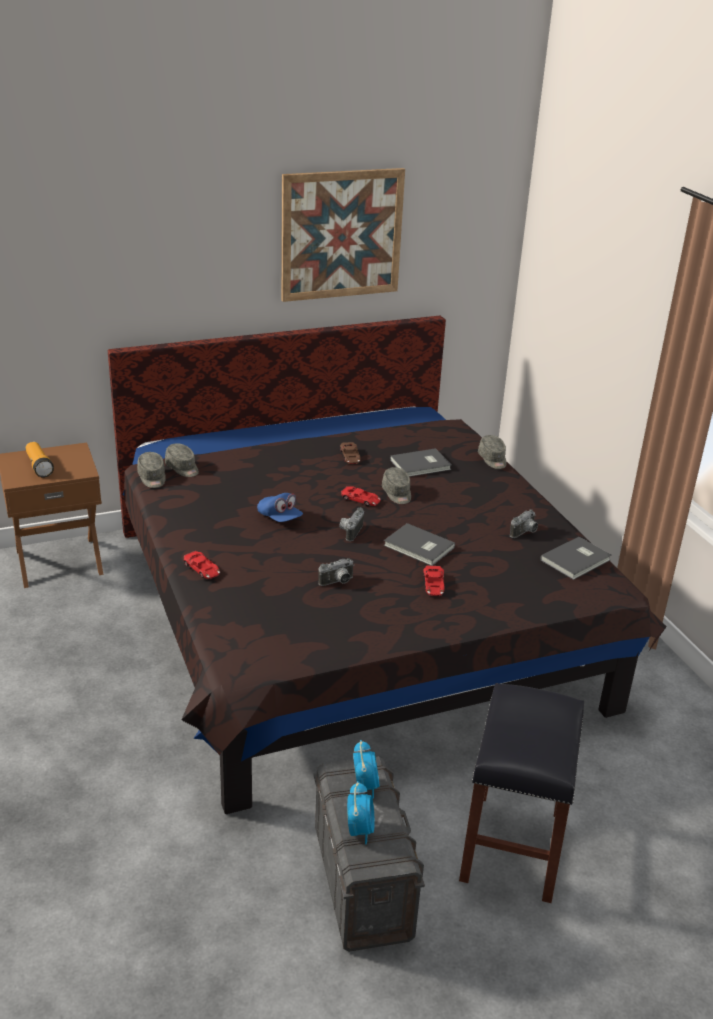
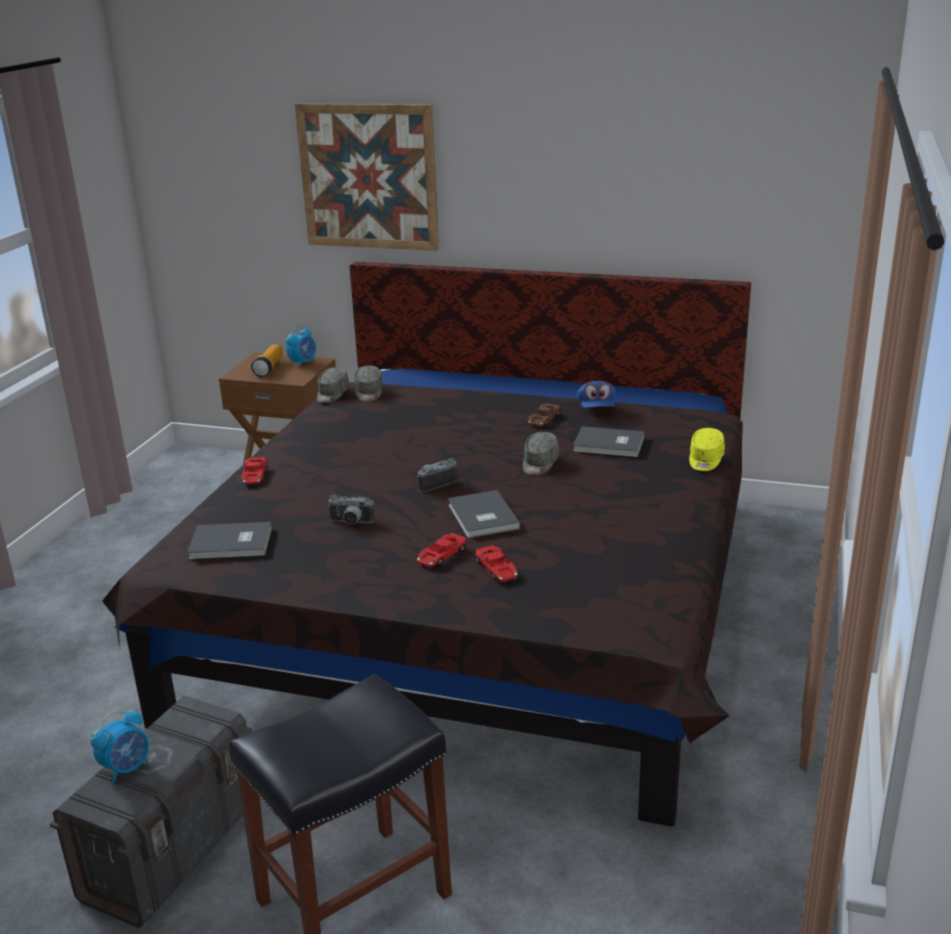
camera: 40 degrees right, 5 degrees down
(280, 518) = (387, 454): blue cap -> blue cap (596, 409)
(341, 234) = (617, 162): picture -> picture (368, 177)
(361, 500) = (491, 459): red toy car -> red toy car (497, 569)
(365, 786) = (188, 733): alarm clock -> alarm clock (303, 363)
(492, 459) = (705, 460): grey cap -> yellow cap
(525, 533) = (626, 540): camera -> none
(577, 560) = (648, 586): grey book -> grey book (232, 544)

